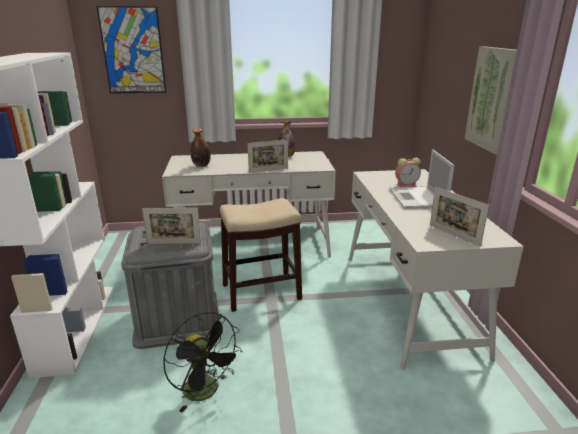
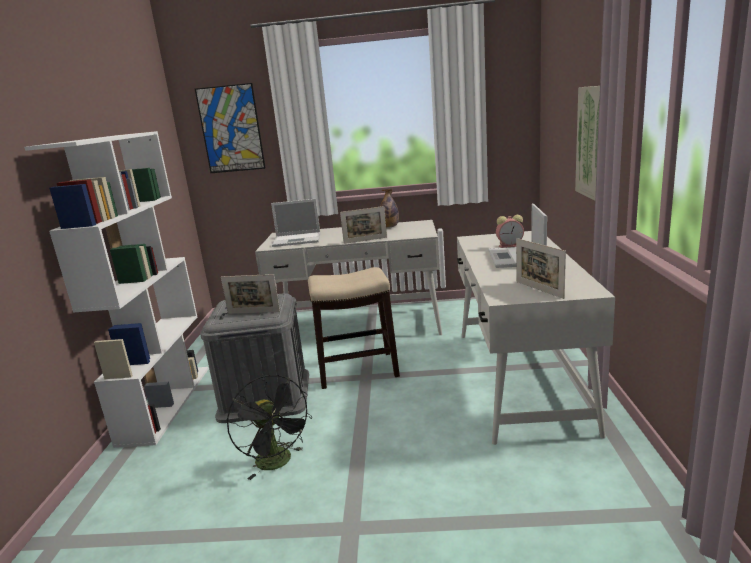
camera: 10 degrees right, 5 degrees down
(201, 165) = (298, 240): bottle -> laptop

